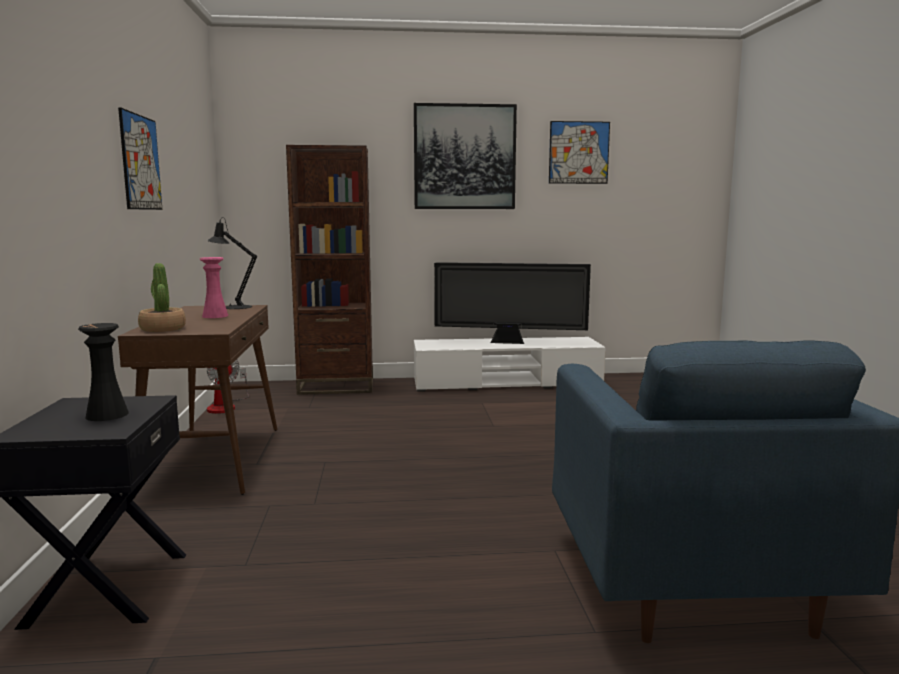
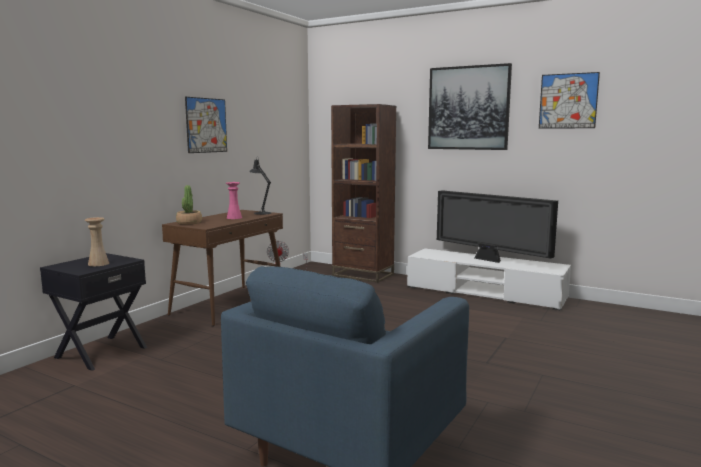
camera: 35 degrees right, 0 degrees up
(107, 415) = (98, 264): black vase -> beige vase

